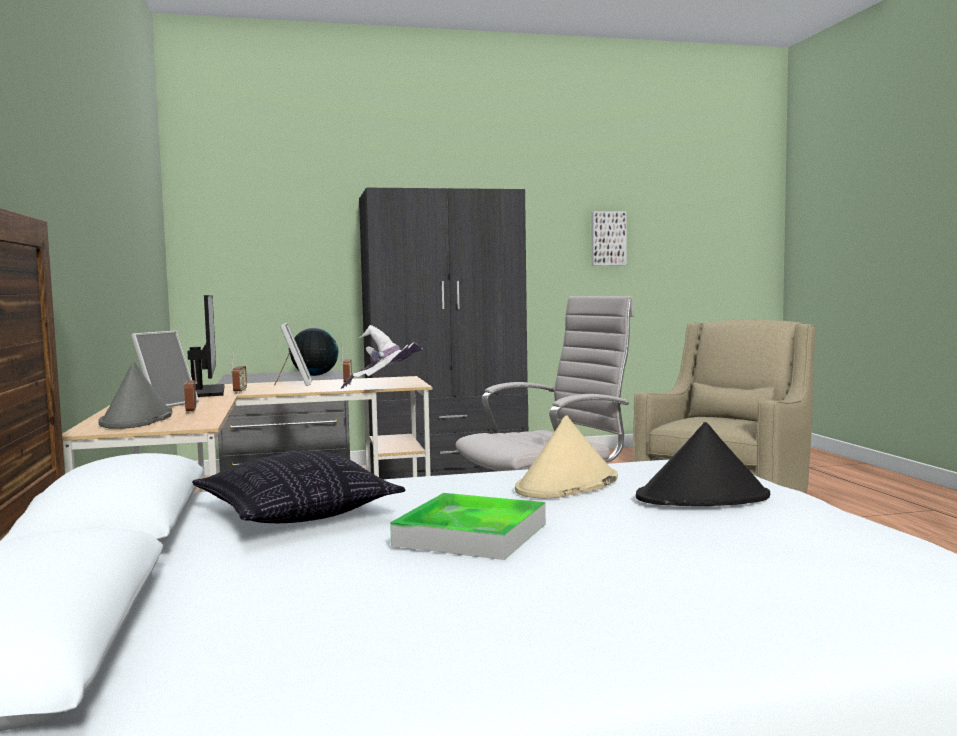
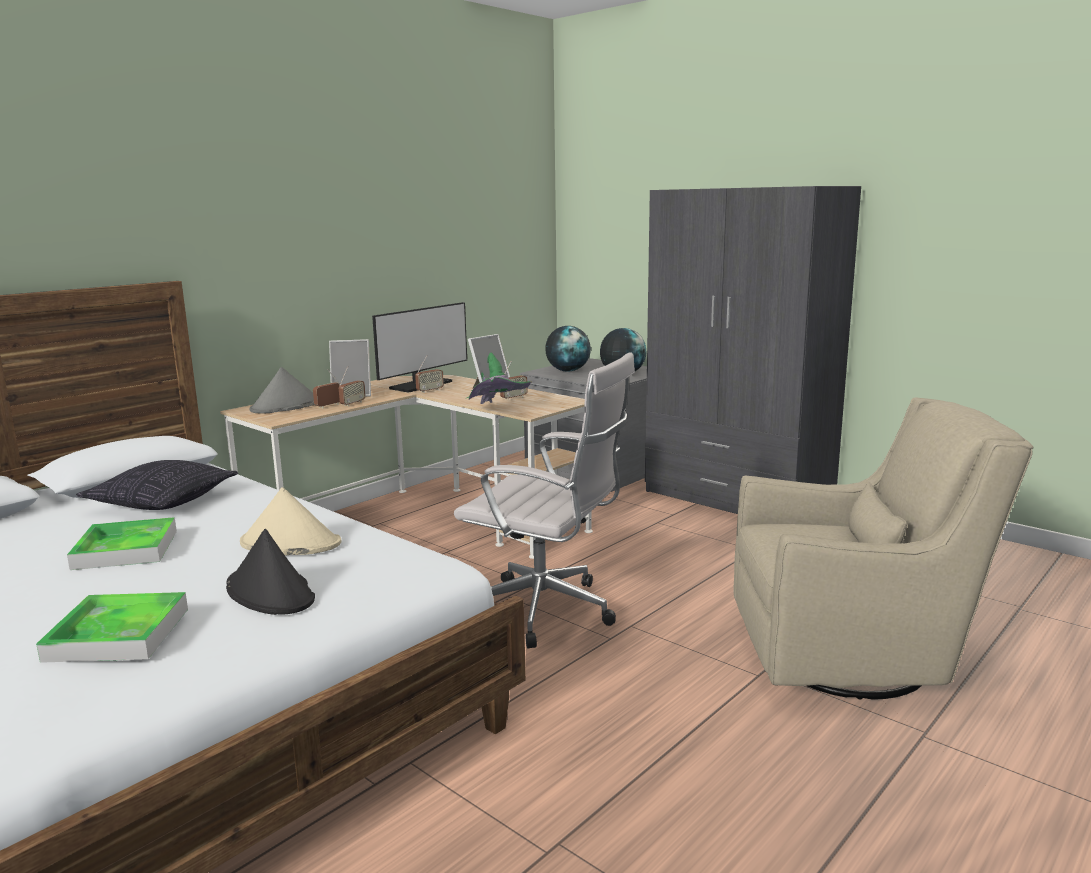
camera: 55 degrees right, 10 degrees up
(210, 407) = (352, 404): none -> radio
(256, 380) = (568, 371): none -> globe
(386, 388) = (497, 412): white hat -> green hat
(608, 238) = (1016, 240): picture -> none
(776, 541) = (118, 634): none -> tray

